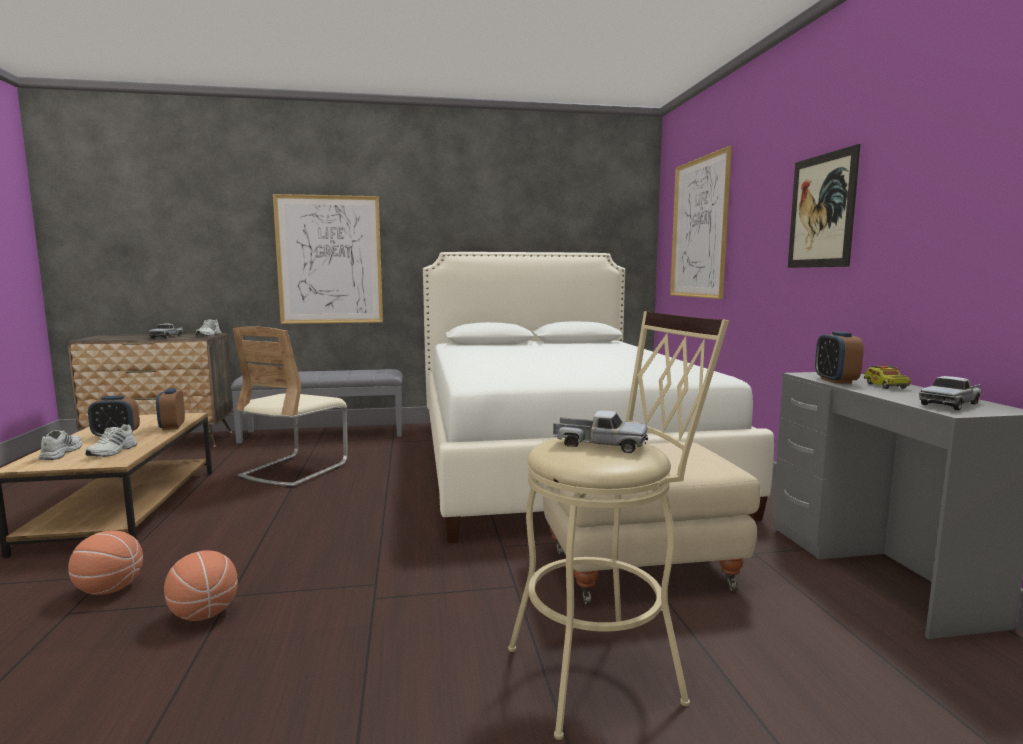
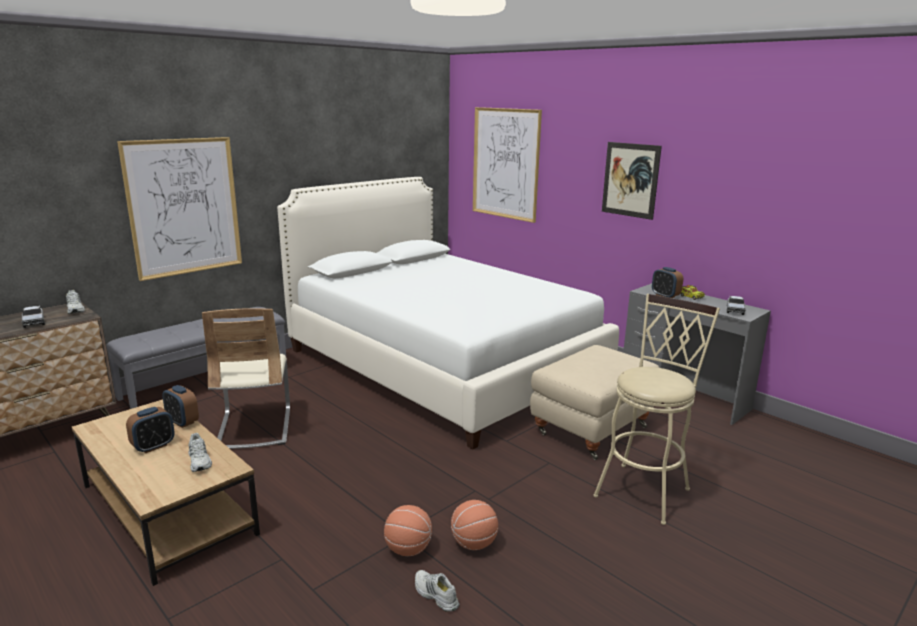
camera: 35 degrees left, 10 degrees up
(60, 453) = (151, 478): white shoe -> white shoe (435, 595)
(109, 589) = (307, 565): basketball -> basketball (473, 543)
(599, 445) = (656, 376): toy truck -> none

